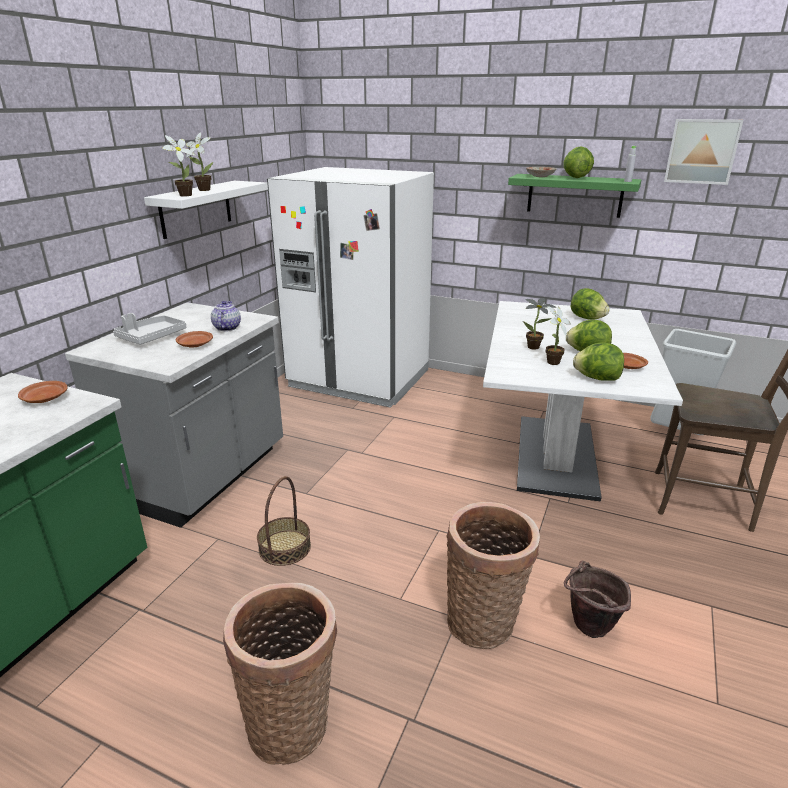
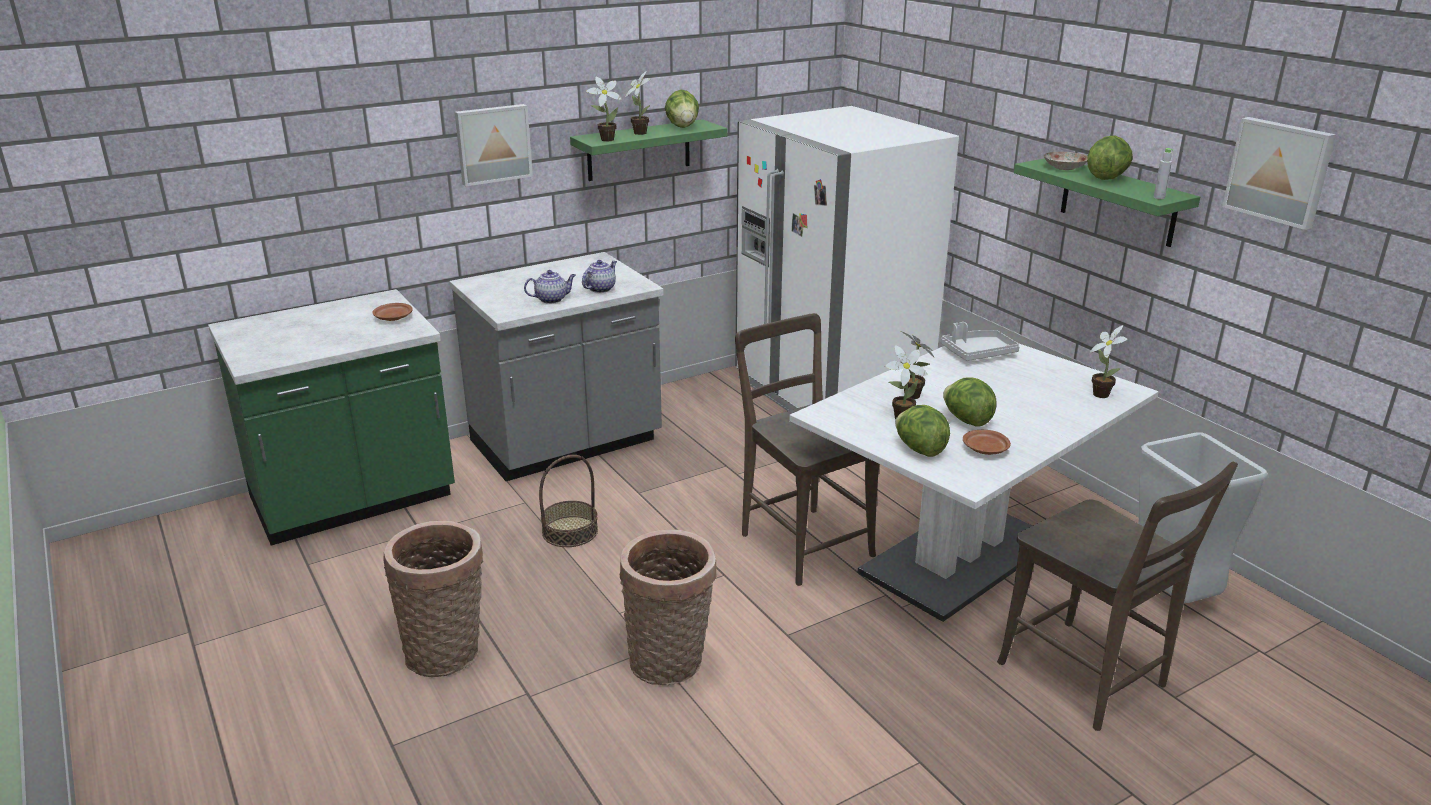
camera: 35 degrees right, 0 degrees up
(79, 206) = (493, 144): none -> picture
(151, 337) = (528, 282): grey tray -> grey tray (977, 353)
(195, 344) = (552, 299): brown plate -> teapot
(196, 209) = (639, 150): white shelf -> green shelf
(459, 483) = (802, 541): none -> brown chair
(587, 318) = (1053, 381): lettuce -> lettuce (682, 127)
(587, 629) = (757, 714): brown bucket -> none
(619, 318) = (1100, 393): none -> potted plant

